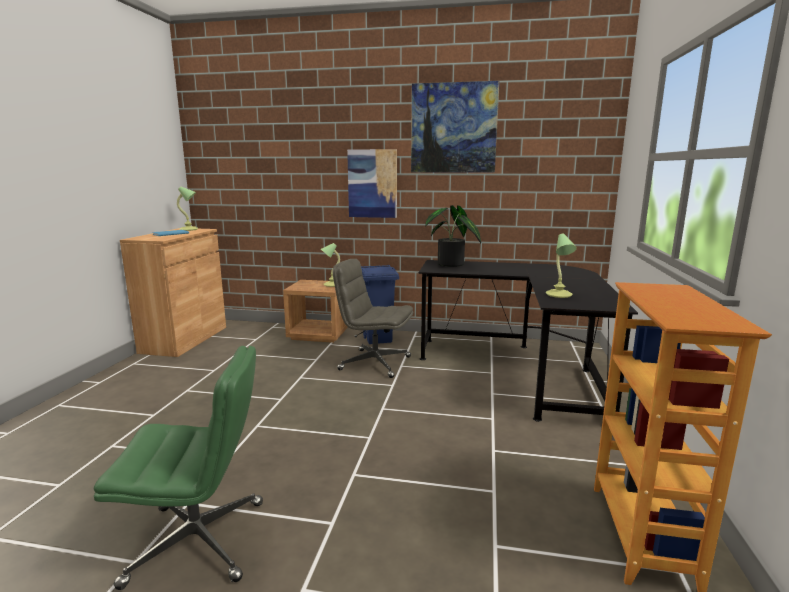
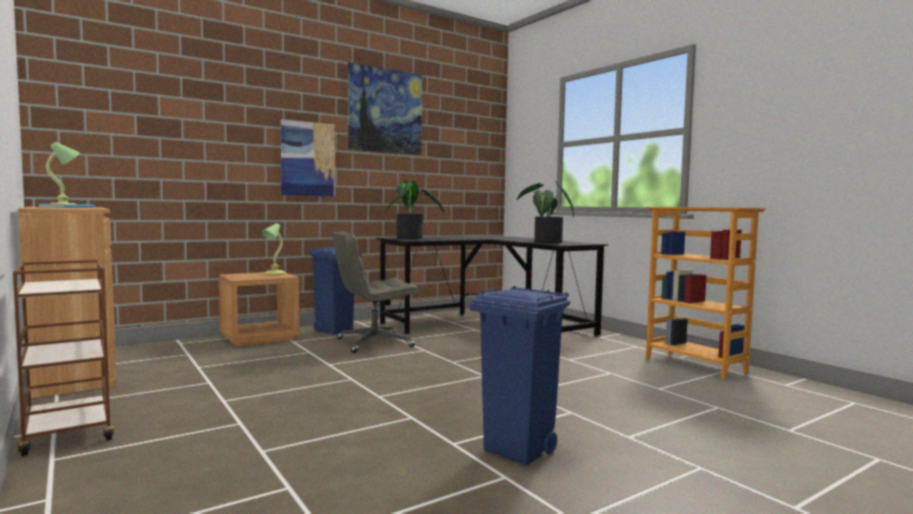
camera: 45 degrees left, 10 degrees down
(98, 387) = (69, 432): none -> brown cart
(199, 541) = (519, 451): green office chair -> blue trash can
(558, 295) = (545, 242): table lamp -> potted plant

